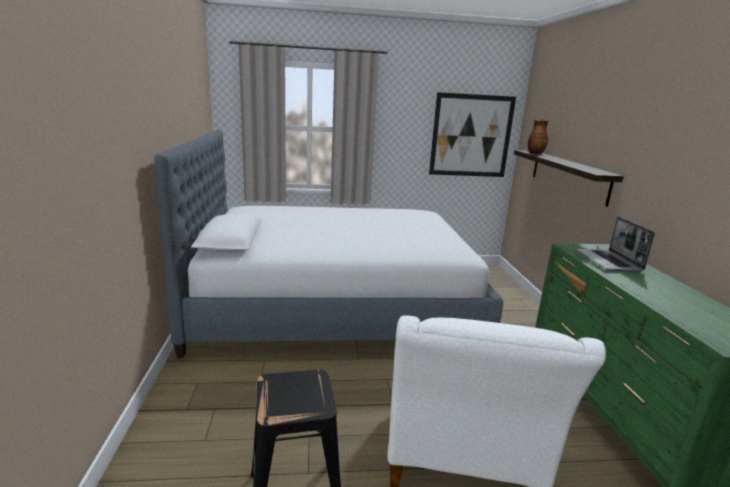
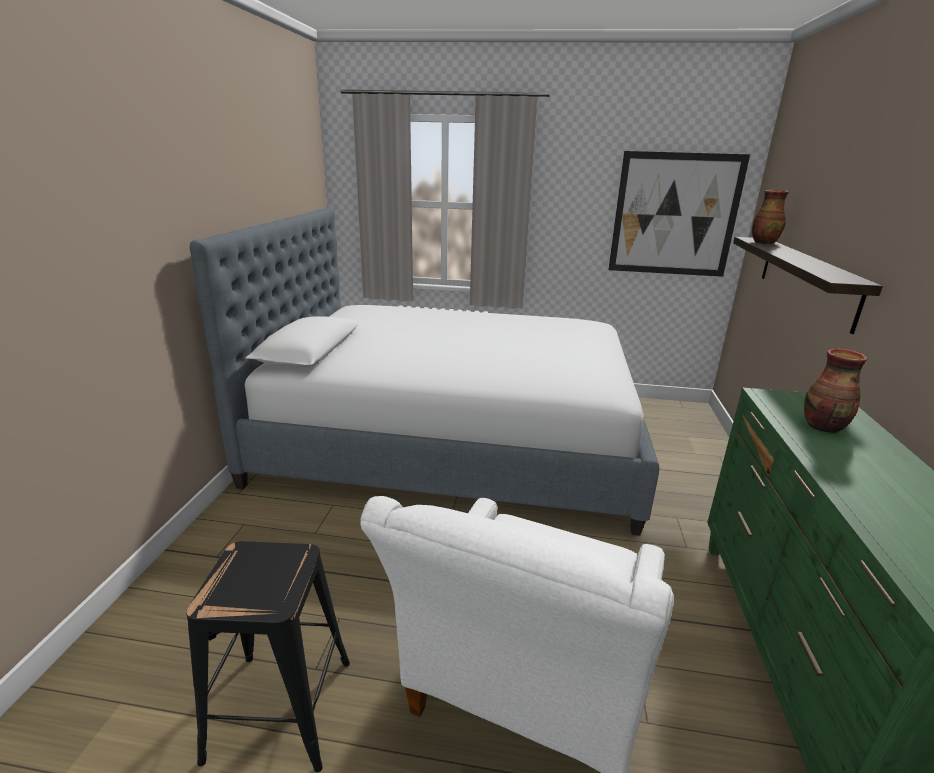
camera: 15 degrees right, 5 degrees up
(609, 261) = (824, 427): laptop -> vase

